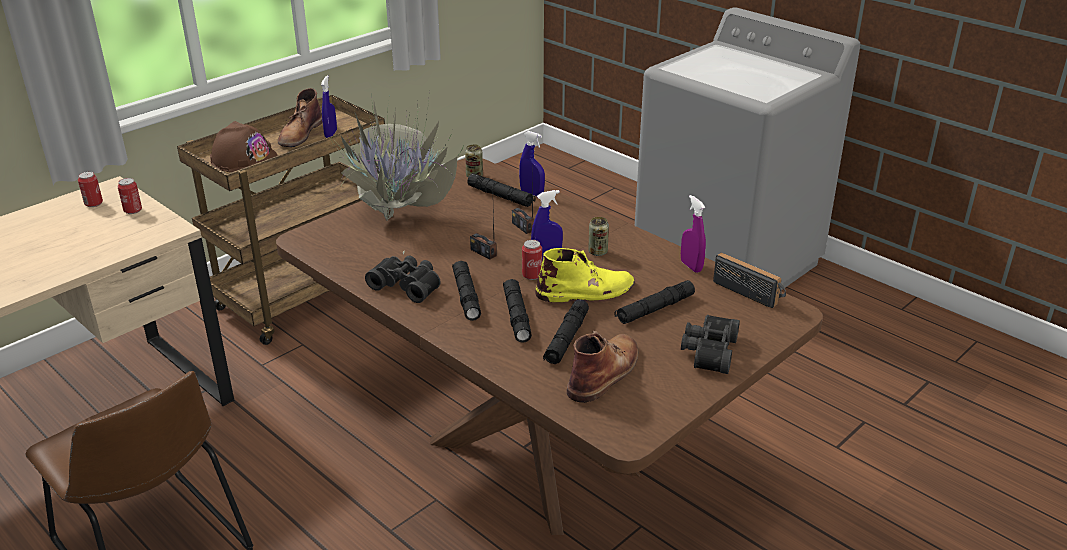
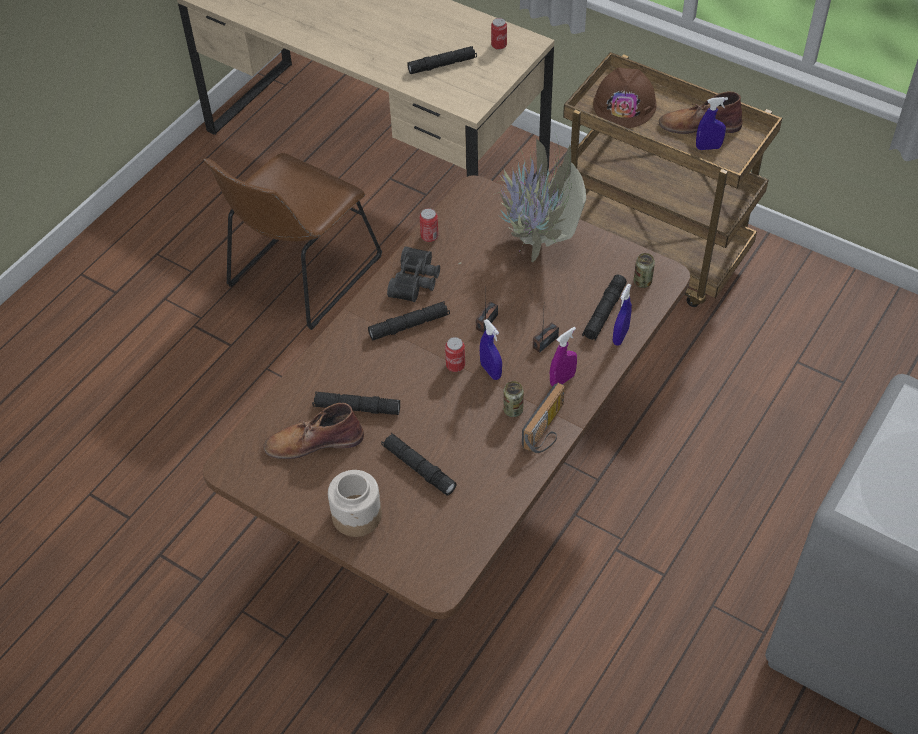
camera: 80 degrees right, 20 degrees up
(133, 210) = (495, 72): can -> can (429, 236)
(516, 316) = (385, 367): black flashlight -> black flashlight (442, 65)
(586, 291) = (437, 411): yellow boot -> none
(604, 372) = (313, 442): brown boot -> brown boot turned 150 degrees clockwise
(691, 266) = (506, 491): purple spray bottle -> purple spray bottle (562, 380)
(707, 351) = (357, 515): black binoculars -> jar
(750, 291) = (470, 546): radio -> radio (547, 430)

